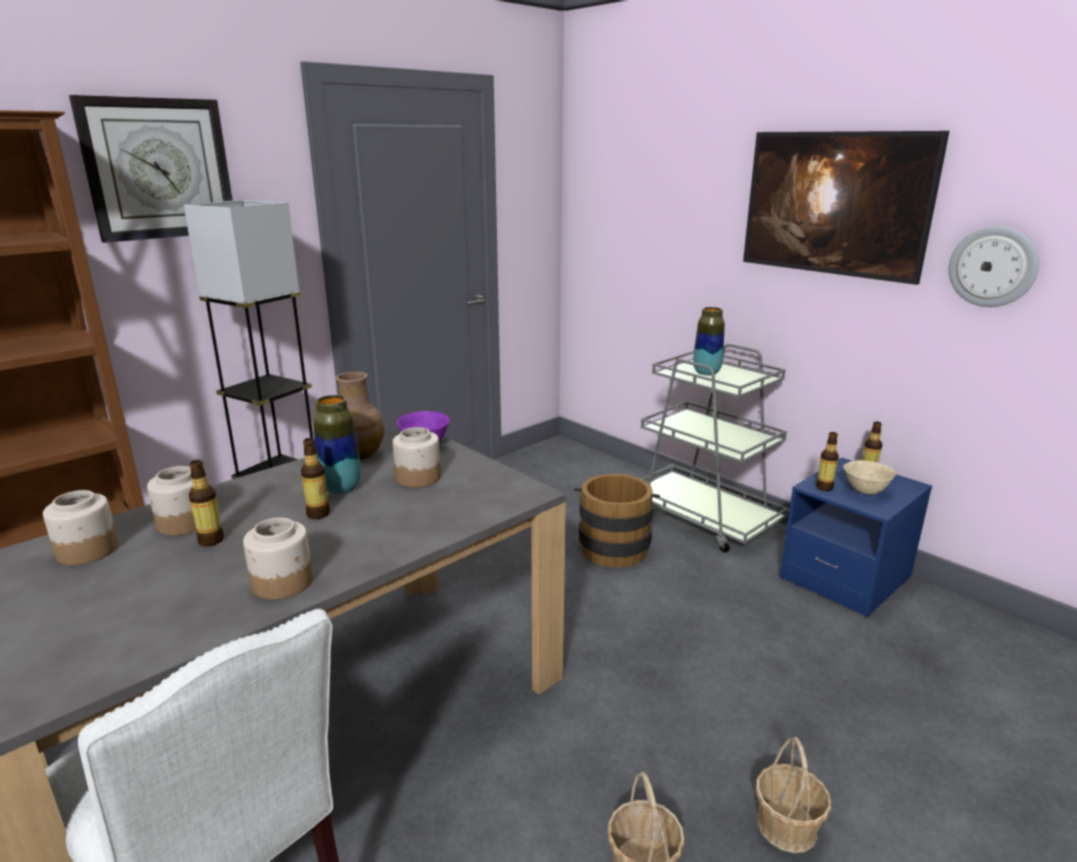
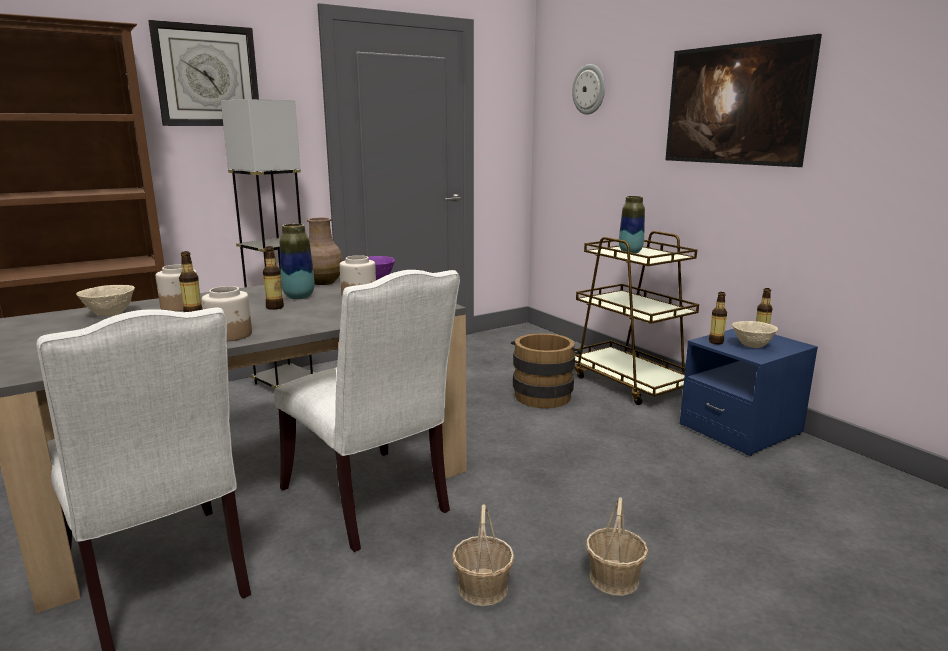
camera: 10 degrees right, 5 degrees down
(86, 551) = (109, 315): jar -> beige bowl
(462, 743) = (371, 501): none -> white chair
(703, 518) = (629, 382): grey cart -> brown cart
(993, 266) = (860, 146): wall clock -> wall clock (589, 89)

